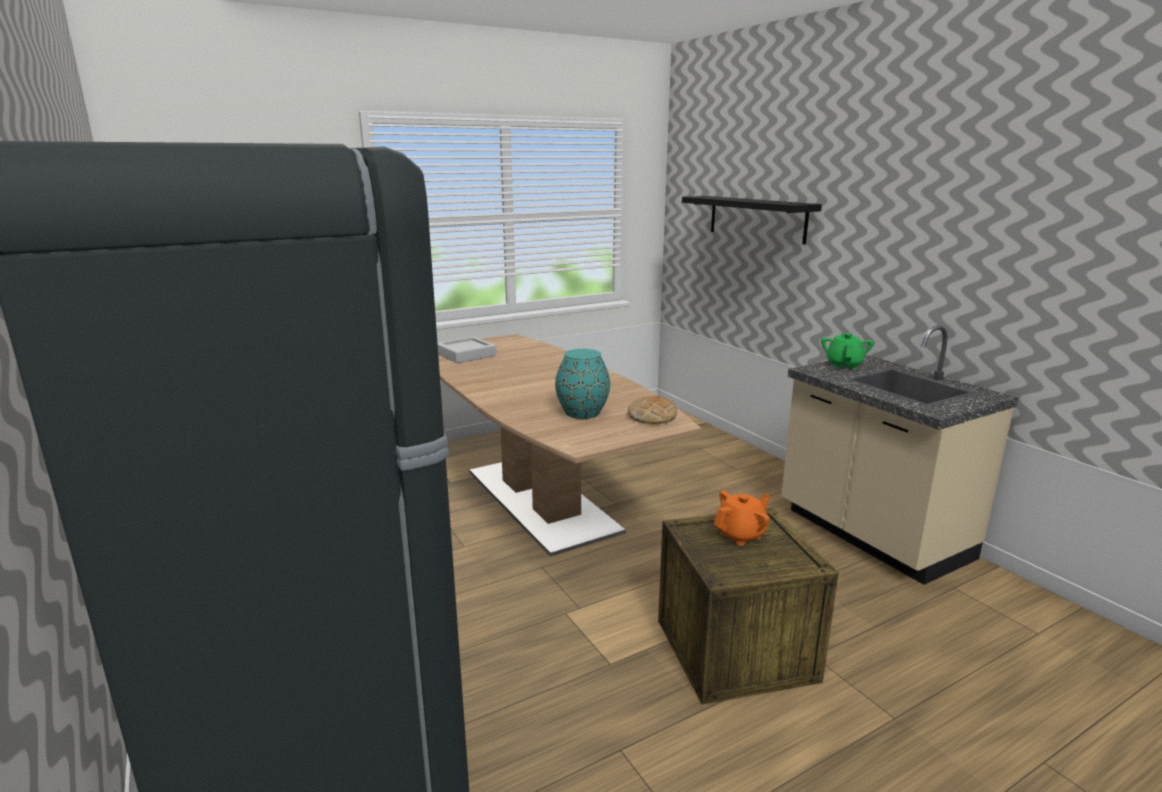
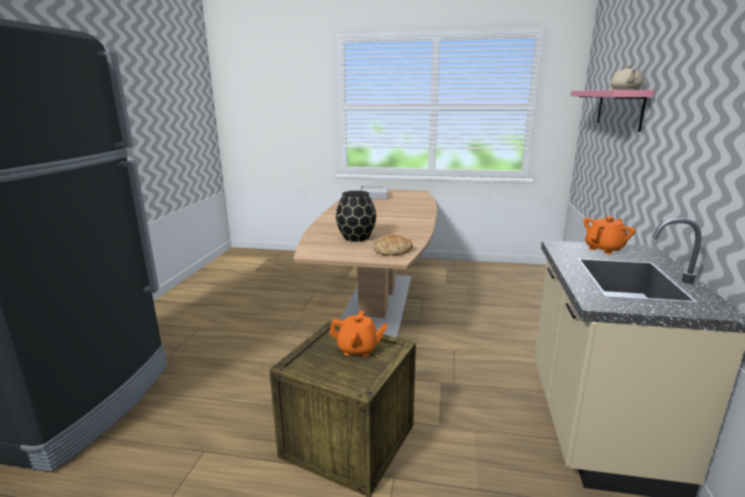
camera: 40 degrees right, 0 degrees up
(583, 412) = (357, 238): turquoise vase -> black vase
(756, 218) = (619, 108): black shelf -> pink shelf
(789, 202) = (625, 89): none -> beige teapot
(844, 365) = (604, 249): green teapot -> orange teapot

